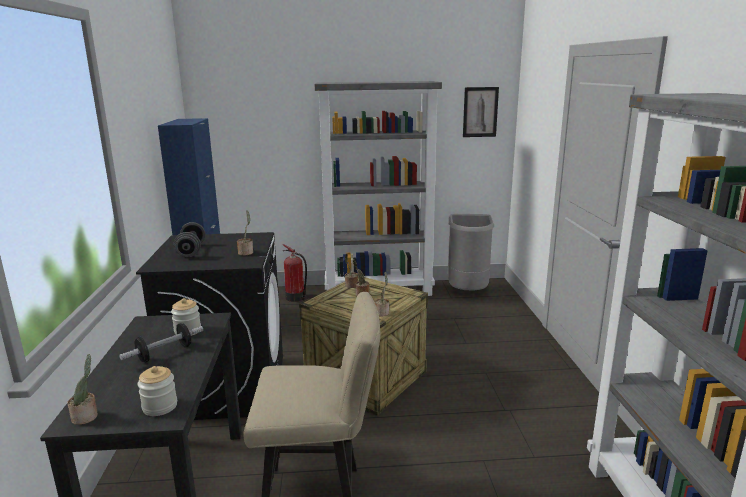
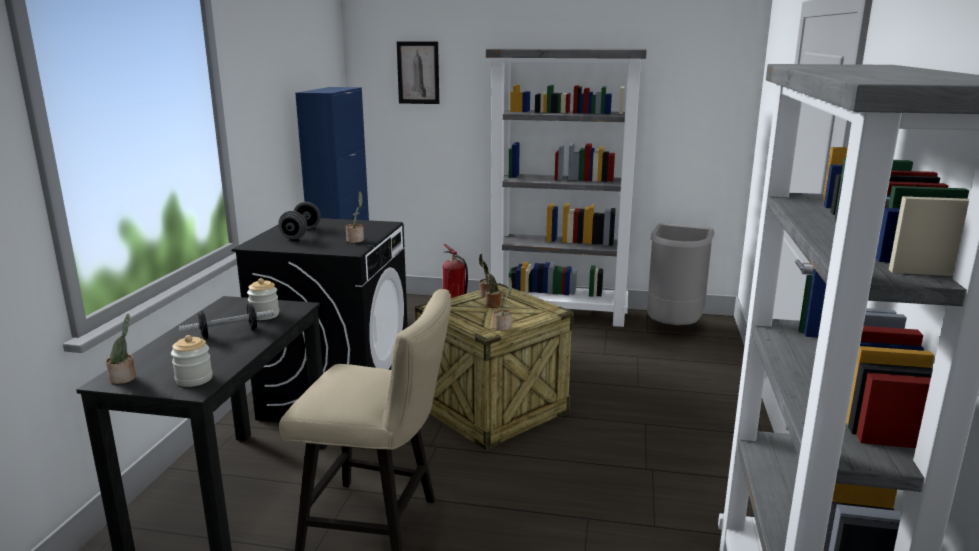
camera: 15 degrees right, 0 degrees up
(480, 112) = (708, 91): picture -> picture (418, 72)

